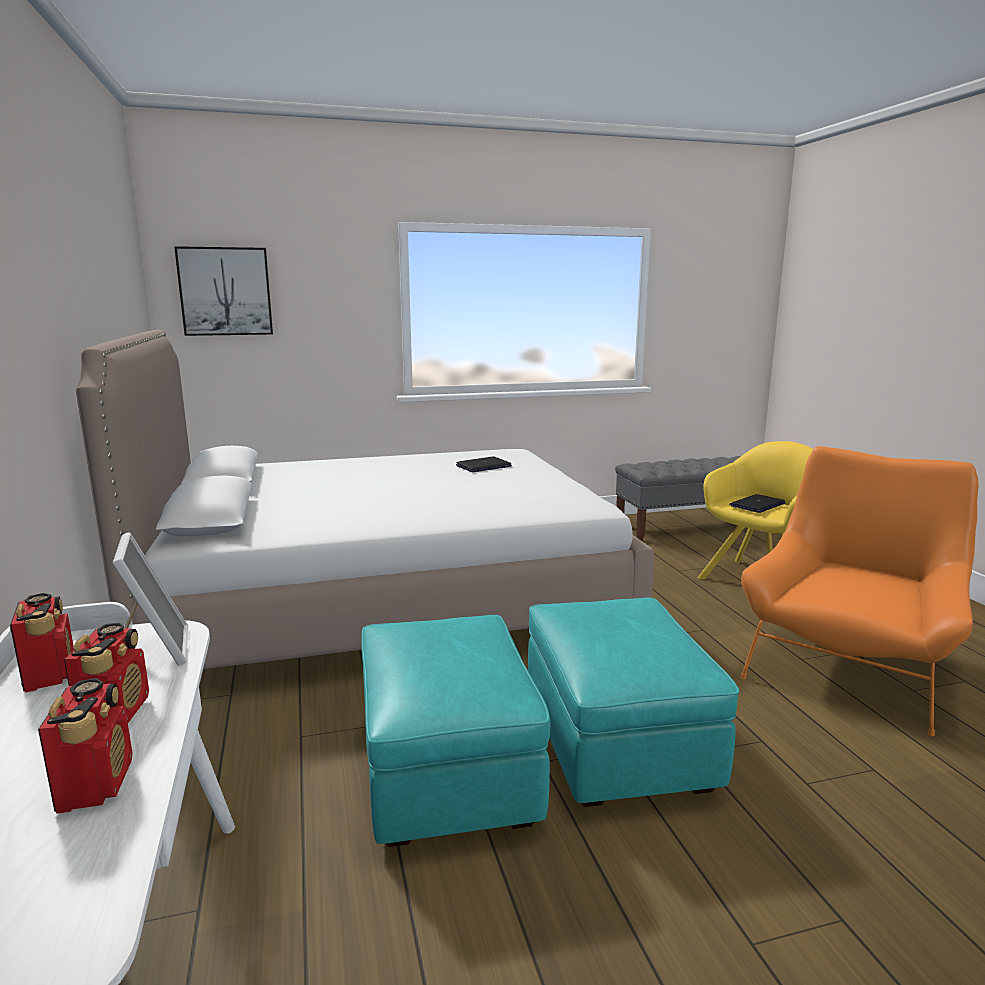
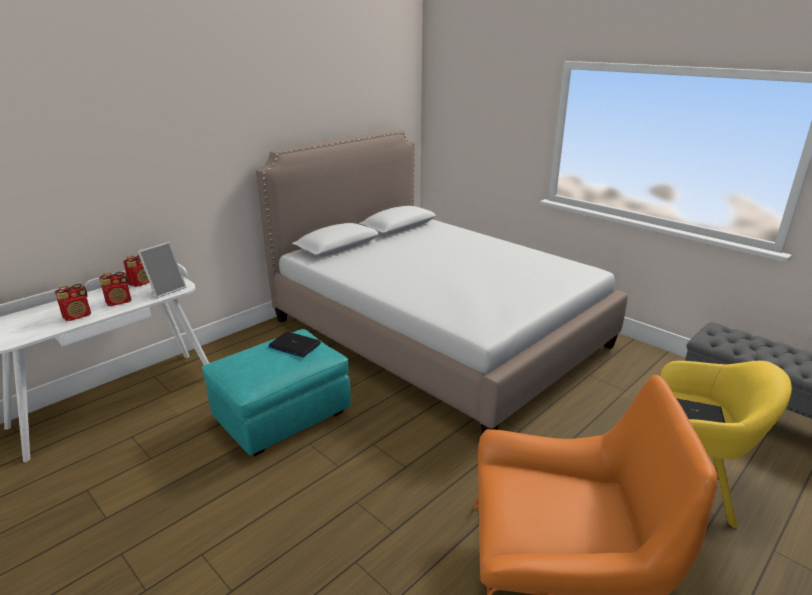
camera: 60 degrees right, 10 degrees up
(225, 291) = (455, 106): picture -> none
(483, 466) = (528, 273): laptop -> laptop (294, 345)
(616, 742) = (345, 465): turquoise ottoman -> none

